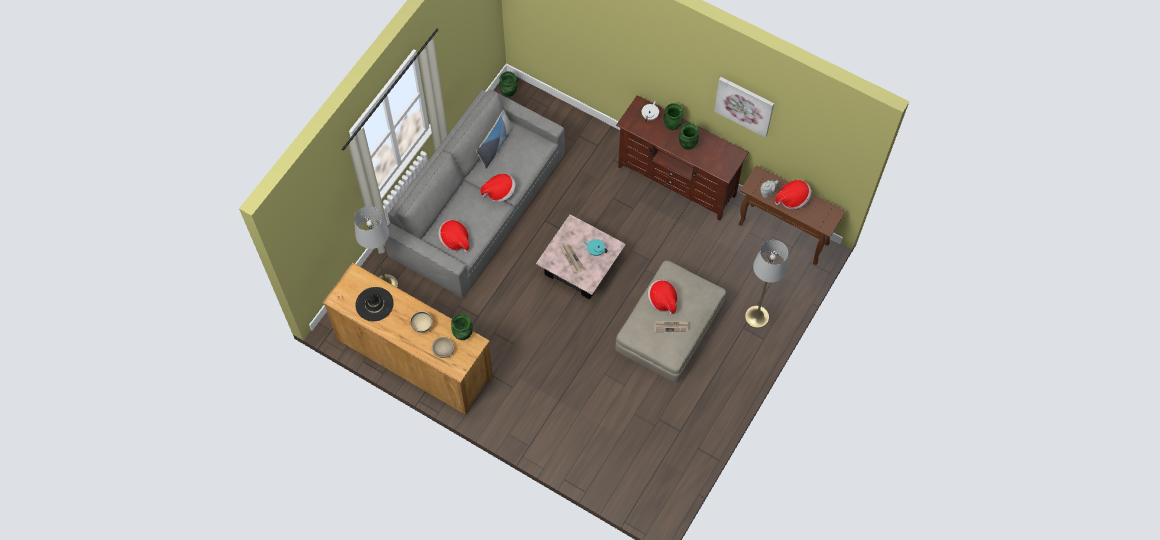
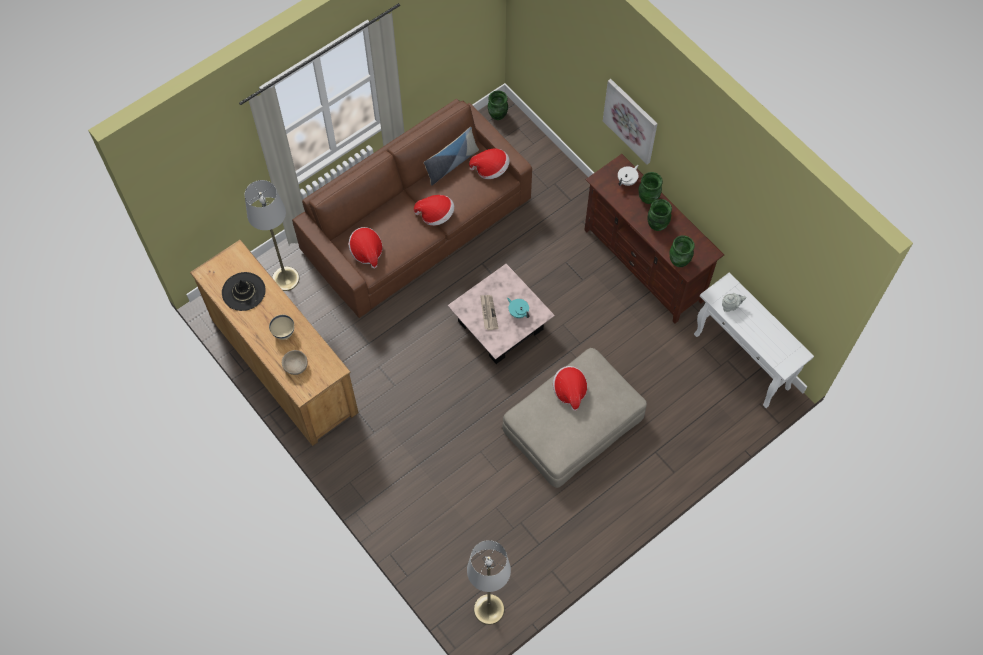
camera: 20 degrees right, 0 degrees up
(463, 334) = (324, 355): green vase -> green vase (679, 261)
(478, 206) = (416, 225): grey sofa -> brown sofa
(671, 326) = (568, 423): newspaper -> none
(744, 105) = (728, 196): picture -> picture (631, 120)
(757, 317) = (675, 444): grey floor lamp -> grey floor lamp (489, 609)
(784, 234) = (742, 362): brown console table -> white console table
(792, 199) = (757, 323): hat -> hat (491, 169)

